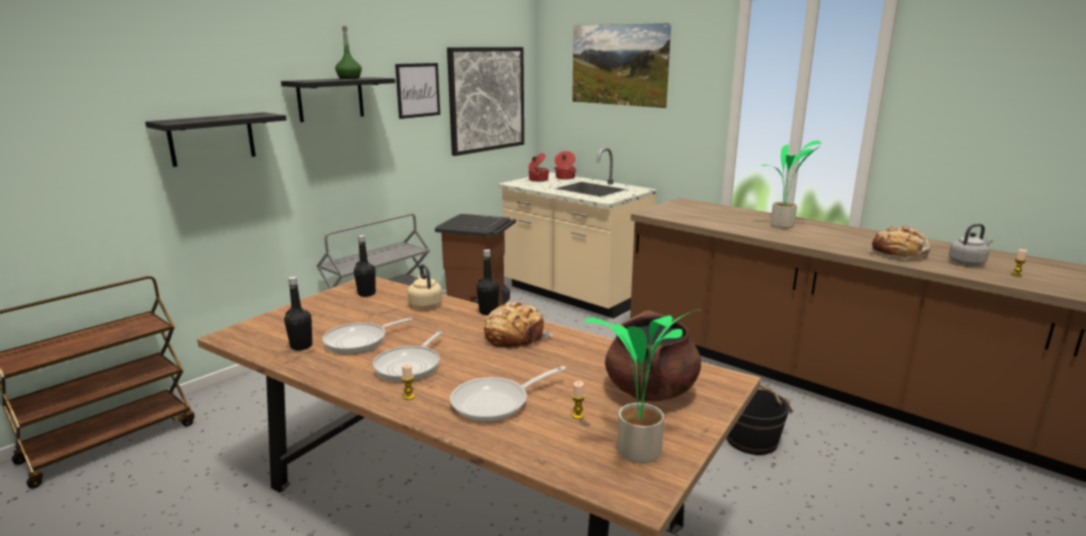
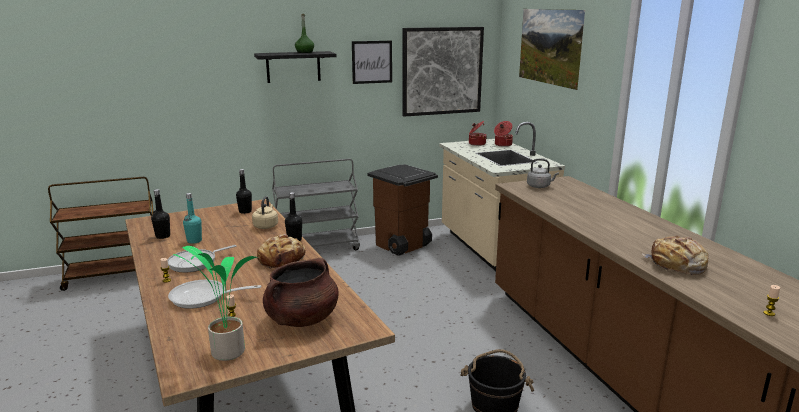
camera: 30 degrees right, 0 degrees up
(212, 139) = (201, 91): black shelf -> none
(359, 341) = (194, 241): frying pan -> turquoise bottle
(783, 226) = (613, 218): potted plant -> none
(967, 262) = (739, 289): grey kettle -> grey kettle (539, 186)

